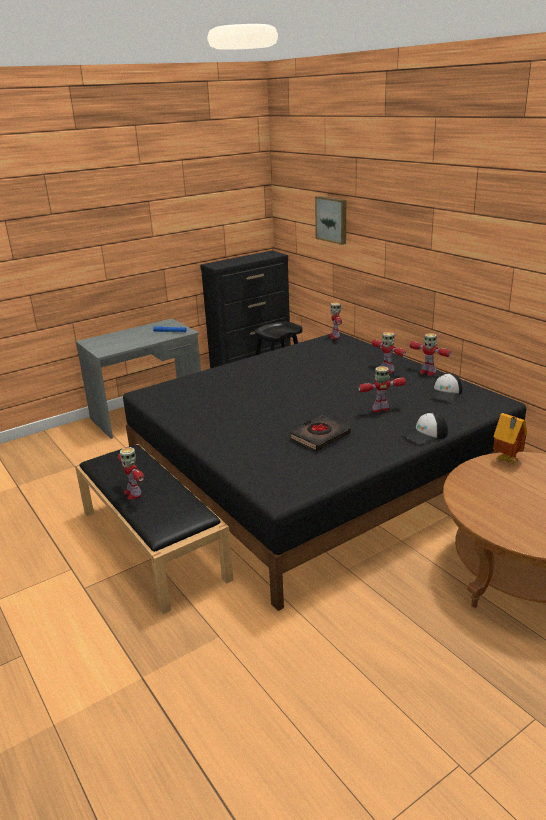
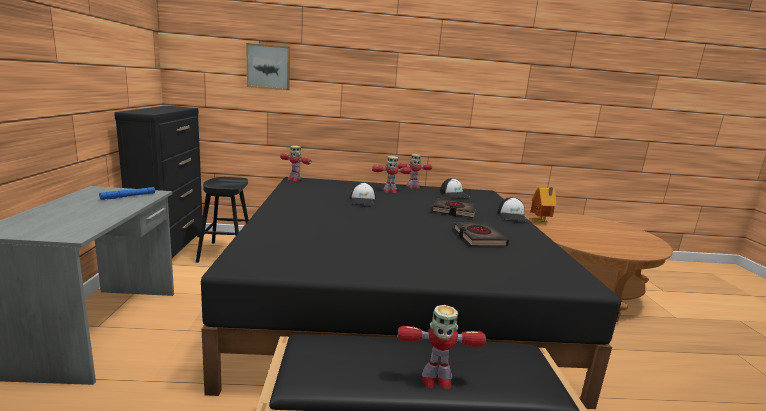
camera: 60 degrees left, 10 degrees down
(330, 374) = (363, 201): none -> cap
(380, 409) = (454, 211): toy robot -> black book

